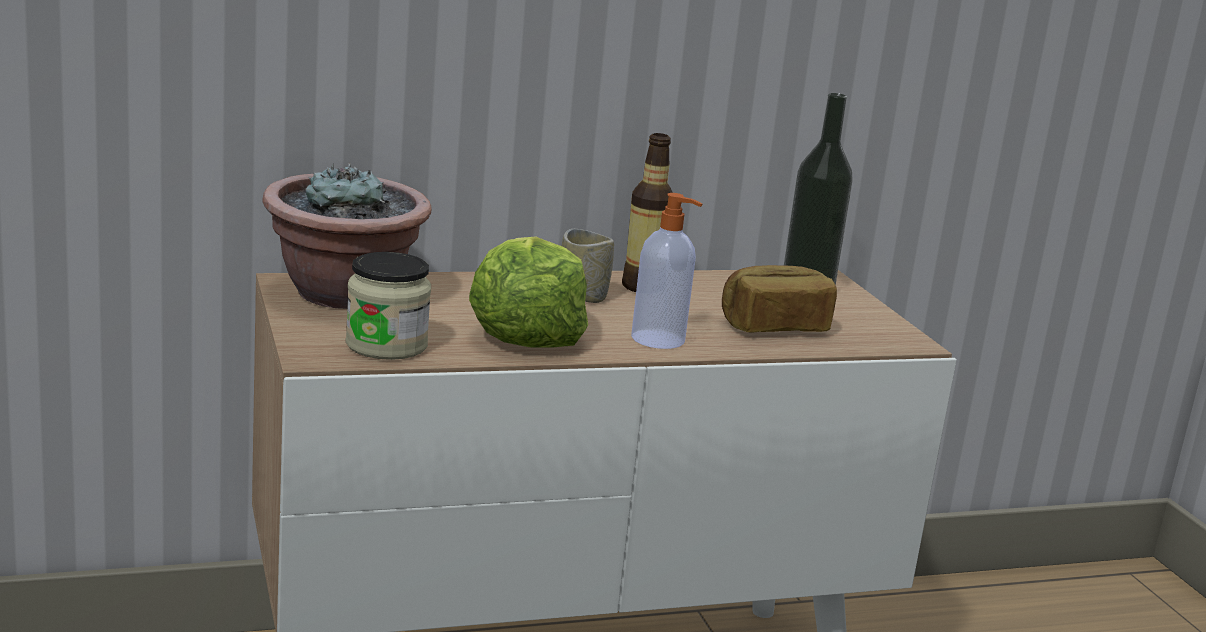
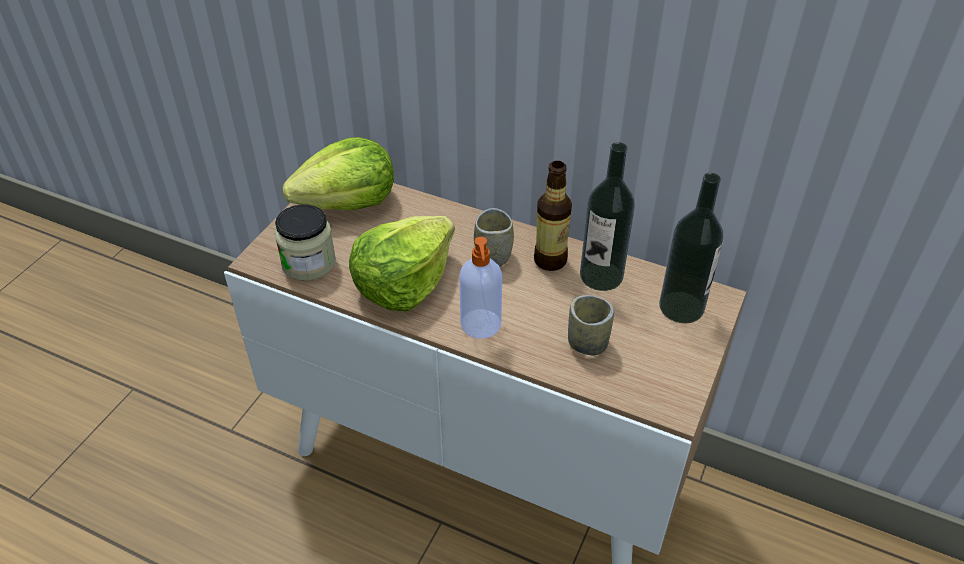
camera: 45 degrees right, 25 degrees up
(344, 294) = (348, 202): potted plant -> lettuce
(707, 286) = (601, 276): none -> bottle
(774, 326) = (587, 343): bread -> cup

